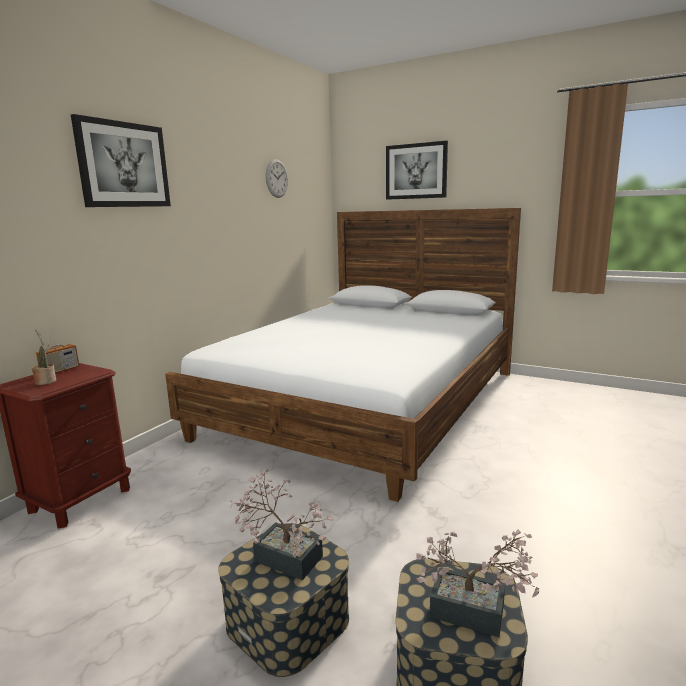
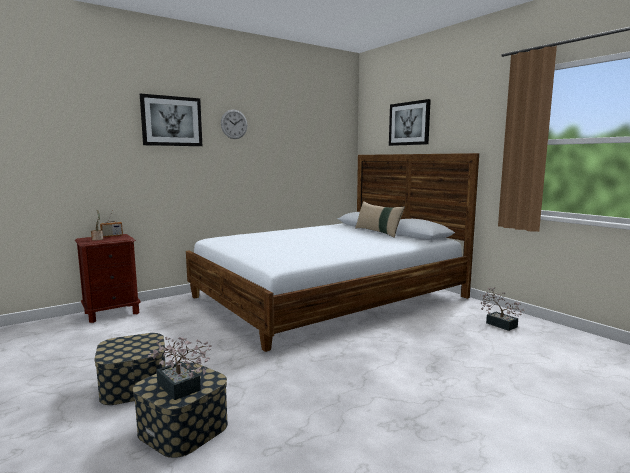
camera: 25 degrees right, 5 degrees down
(276, 178) = (299, 129): wall clock -> wall clock (234, 124)
(282, 555) = (134, 344): potted plant -> potted plant (498, 324)
(403, 311) = (378, 232): none -> beige pillow

